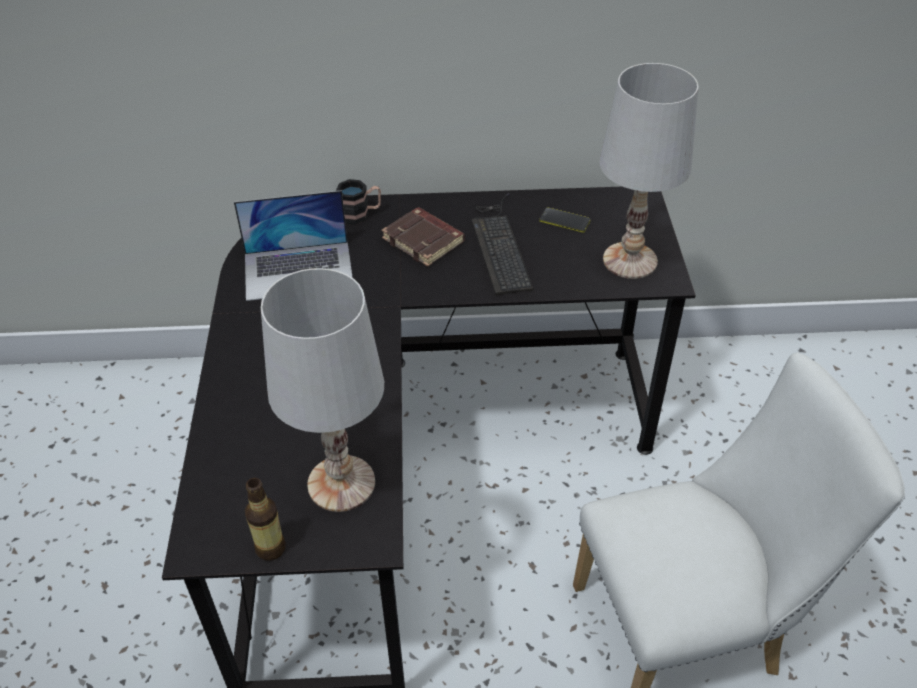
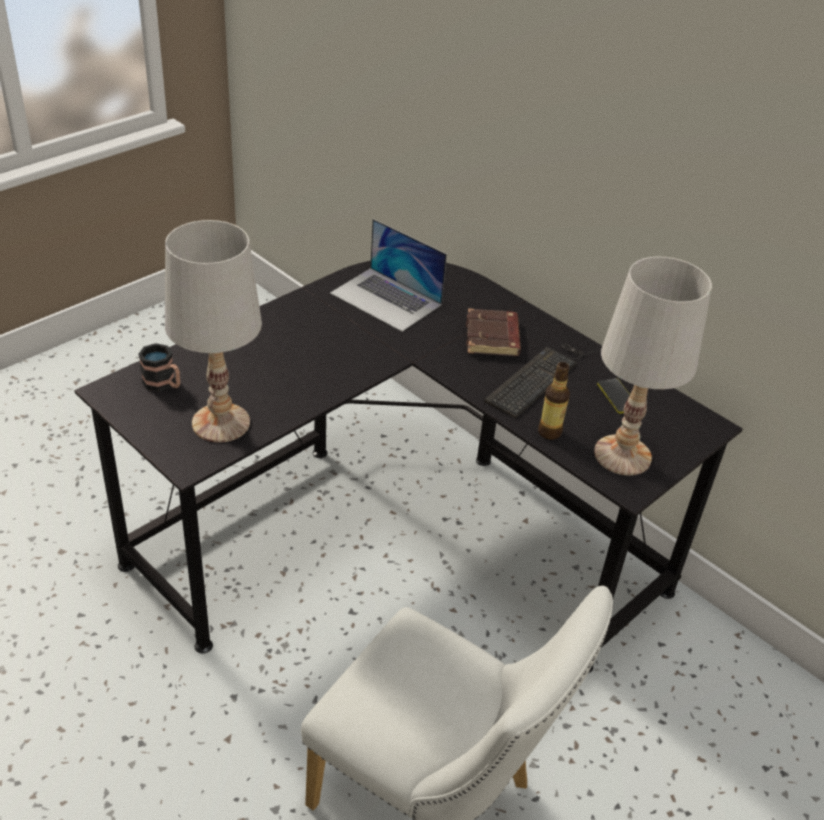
camera: 45 degrees right, 5 degrees down
(270, 548) = (138, 421): bottle -> bottle (549, 432)
(360, 214) = (478, 294): mug -> mug (164, 384)

